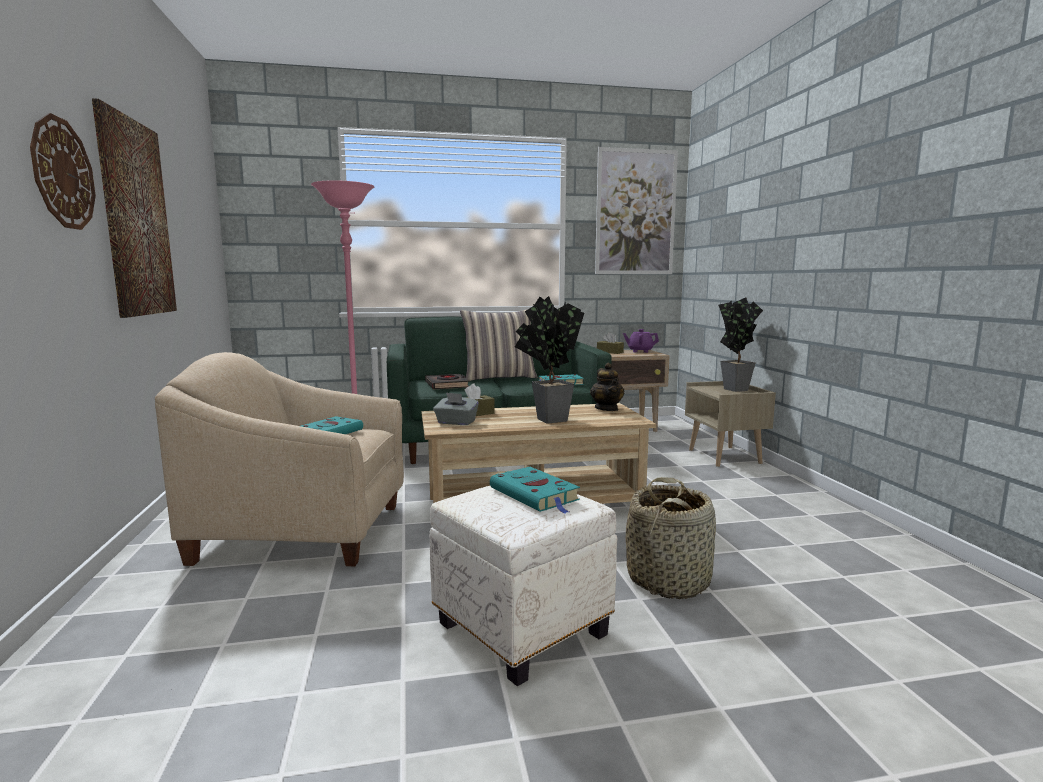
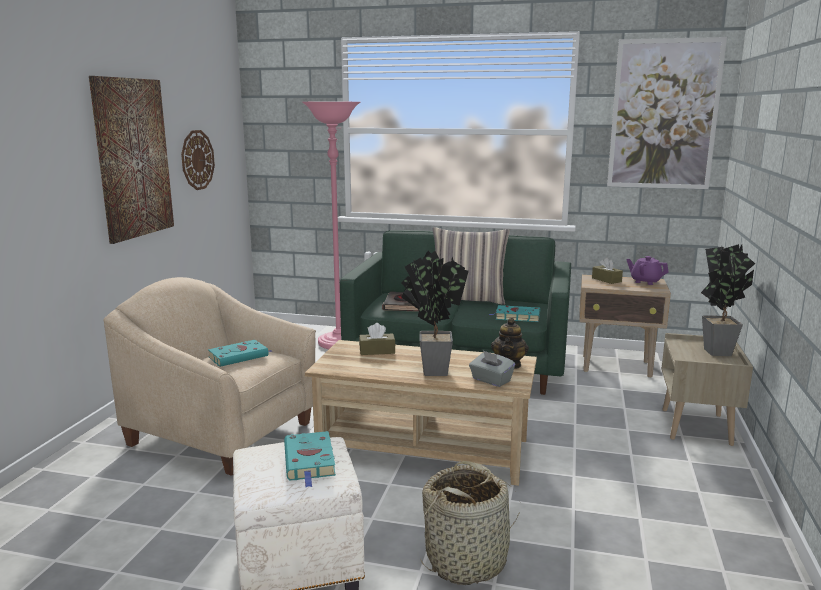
camera: 25 degrees right, 5 degrees up
(62, 173) = (56, 145): wall clock -> wall clock (197, 160)
(456, 422) = (347, 360): grey tissue box -> grey tissue box (491, 380)

